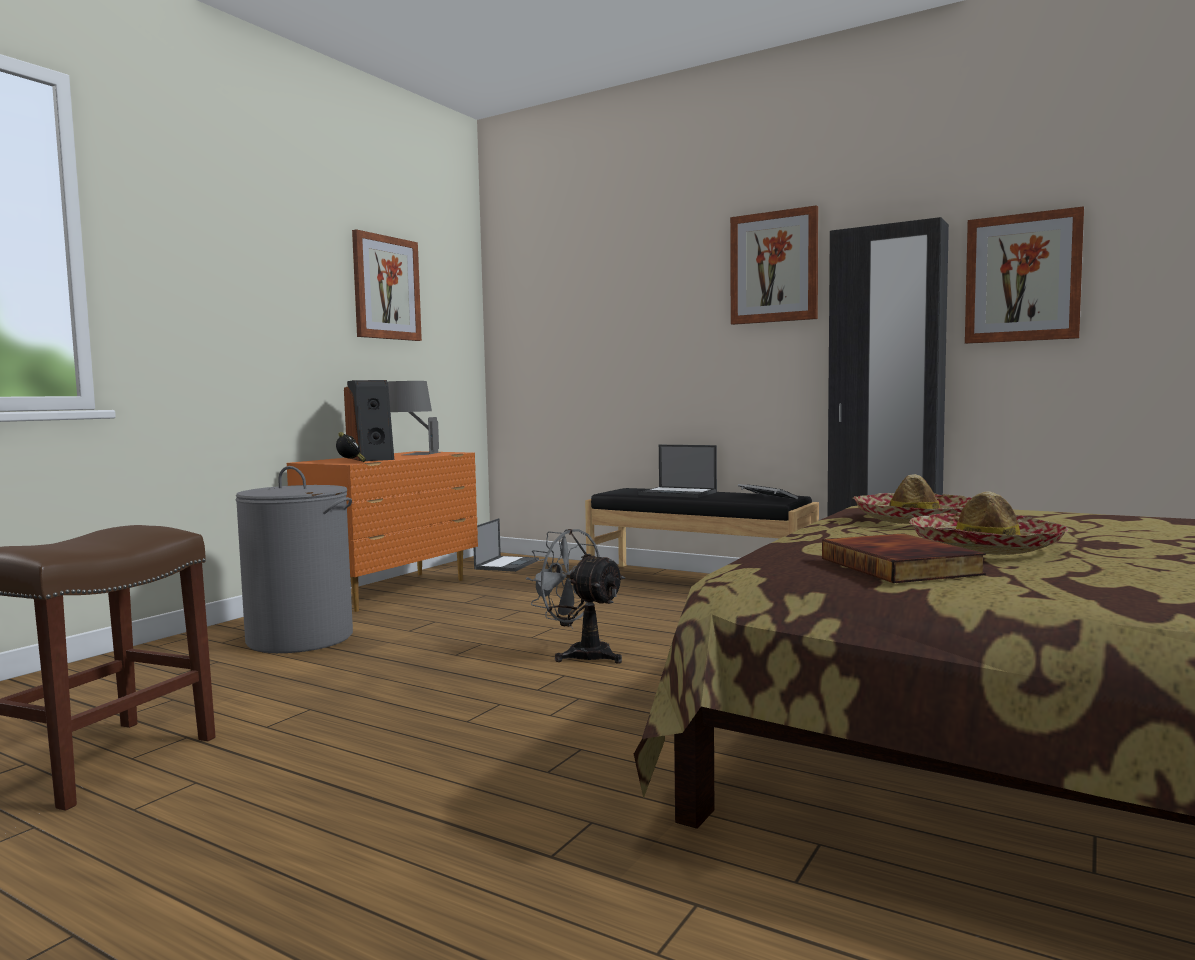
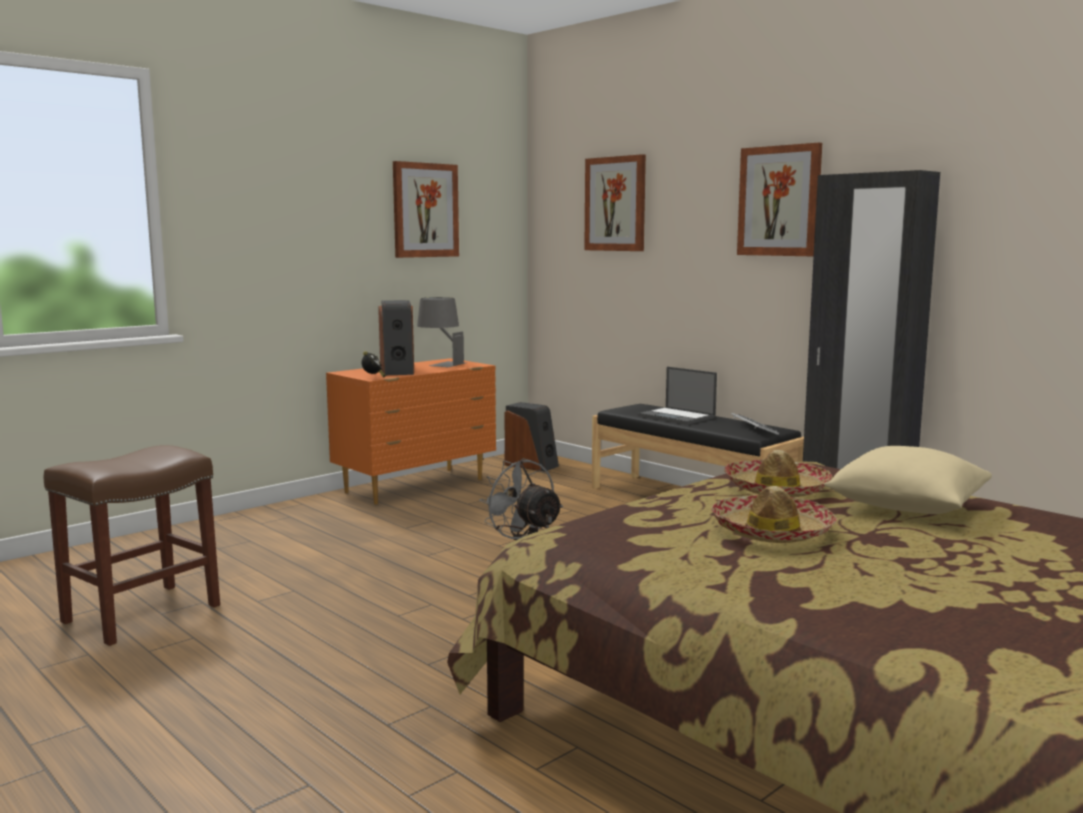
camera: 15 degrees right, 5 degrees up
(301, 638) = (320, 526): grey laundry basket -> none
(507, 564) = (531, 465): laptop -> speaker
(902, 566) = (669, 546): book -> none
(1022, 278) = (1009, 232): picture -> picture (615, 204)
(1063, 522) = (905, 507): none -> beige pillow

